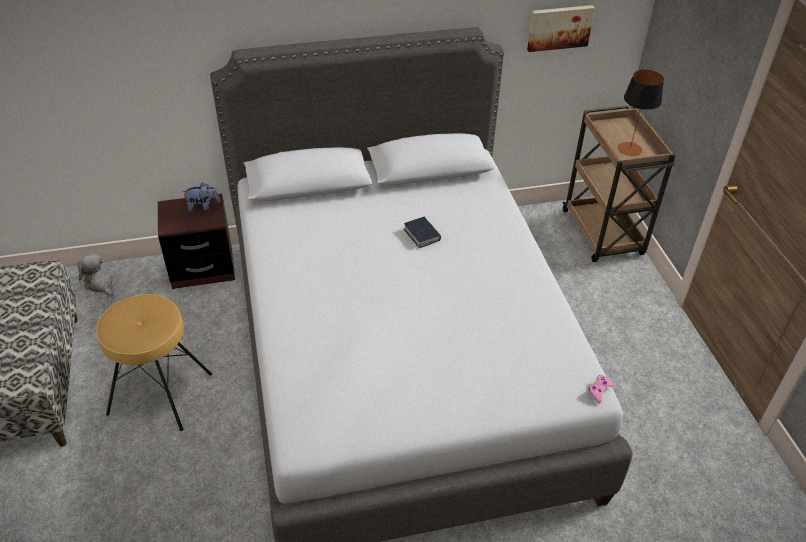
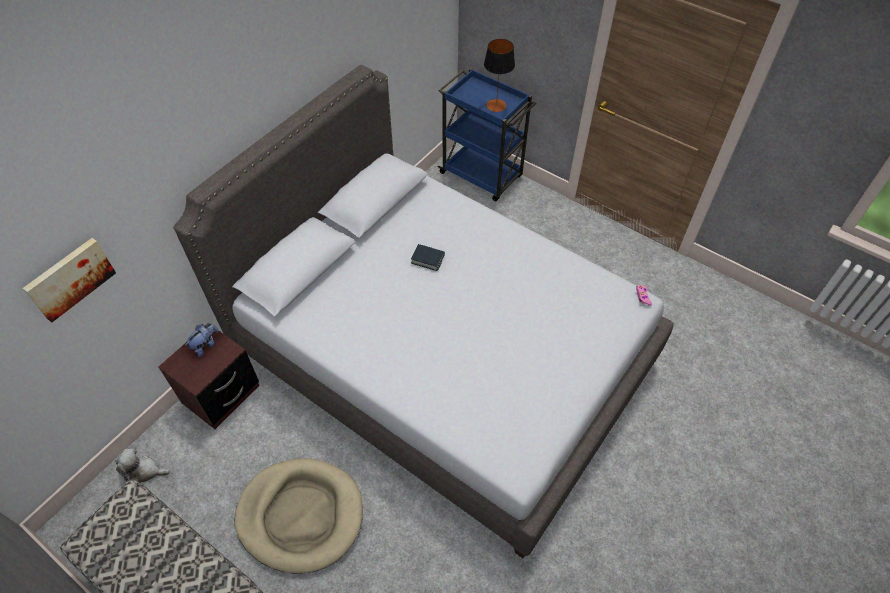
camera: 40 degrees left, 10 degrees up
(160, 393) = (301, 515): brown stool -> beige dog bed
(559, 27) = (408, 33): picture -> picture (69, 278)
(603, 234) = (482, 175): brown cart -> blue cart

